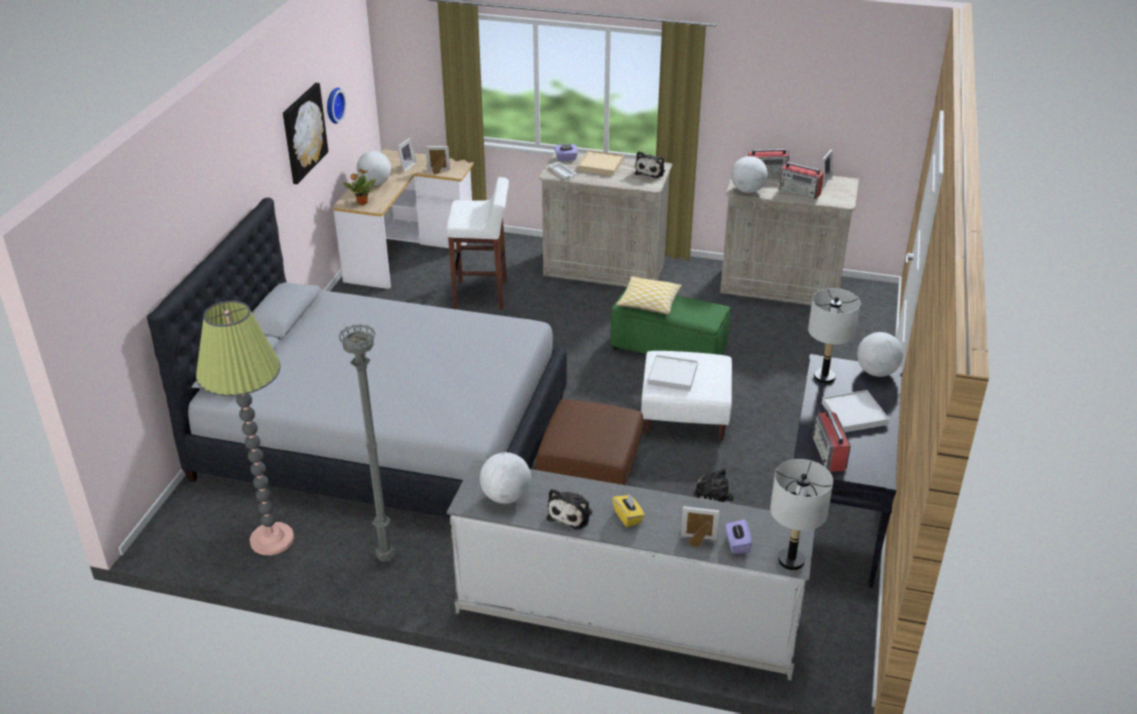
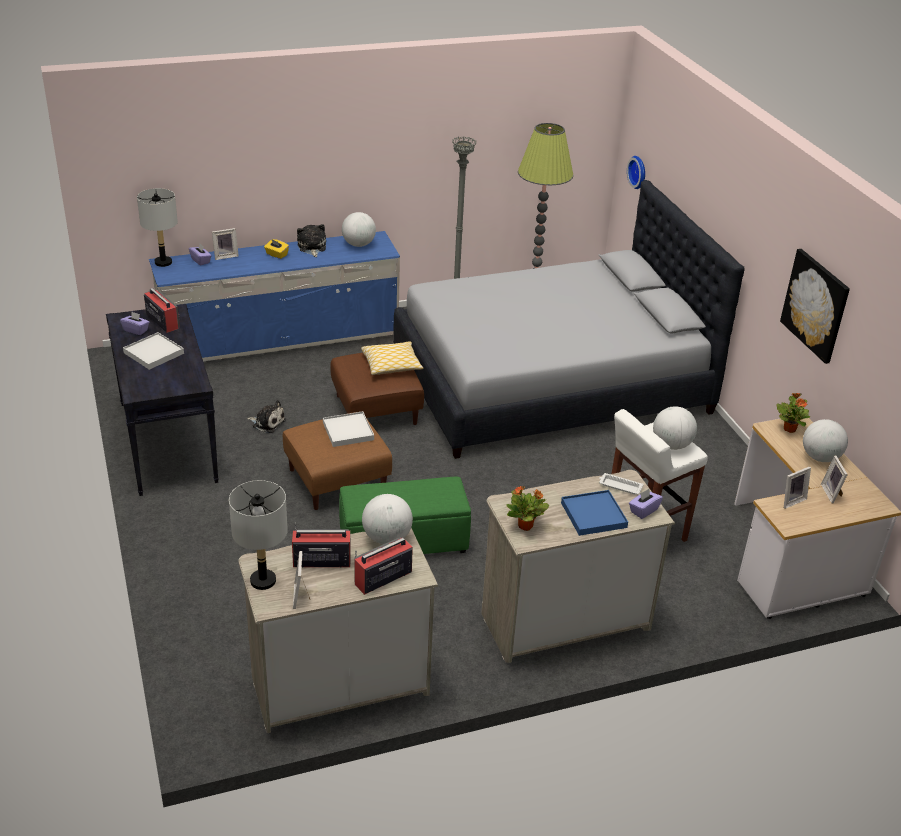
camera: 145 degrees right, 0 degrees up
(333, 105) = (862, 348): wall clock -> wall clock (639, 172)
(601, 165) = (593, 515): beige tray -> blue tray
(627, 616) = (279, 341): grey cabinet -> blue cabinet
(649, 302) = (428, 490): pillow -> pillow (391, 365)
(651, 172) = (526, 526): plush toy -> potted plant
(685, 414) = (337, 480): white ottoman -> brown ottoman
(824, 377) = (190, 374): grey table lamp -> grey table lamp (262, 581)
(865, 451) = (136, 330): none -> purple tissue box
(876, 372) = (146, 392): globe -> globe (671, 445)

